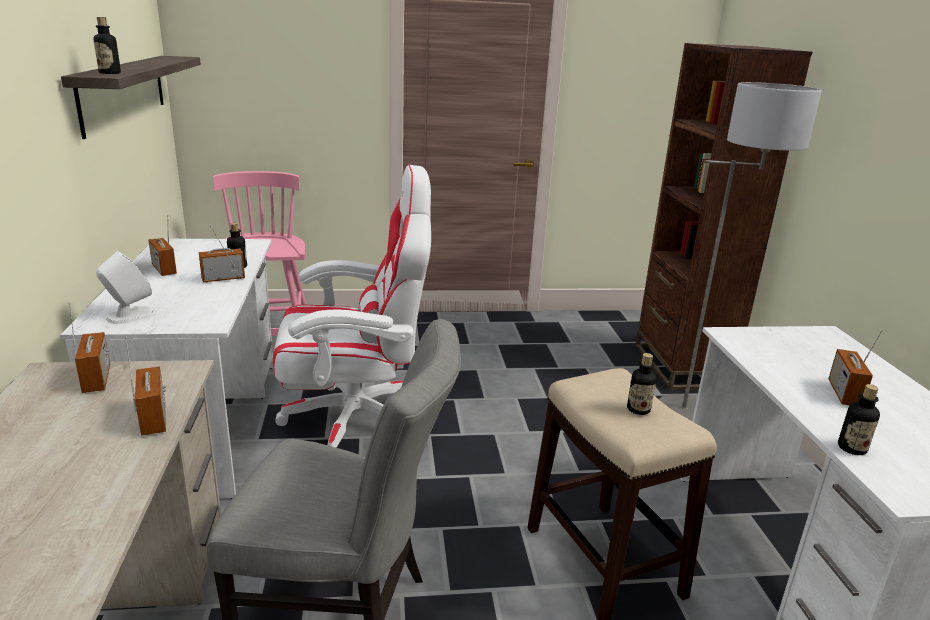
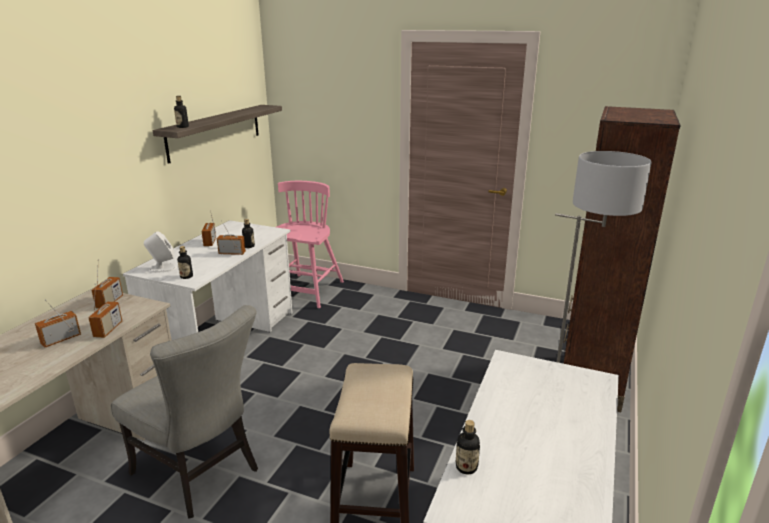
camera: 30 degrees right, 0 degrees up
(354, 420) = (308, 360): white office chair -> none
(638, 409) = (379, 396): bottle -> bottle (186, 276)
(844, 394) = (528, 429): radio -> radio (61, 339)

